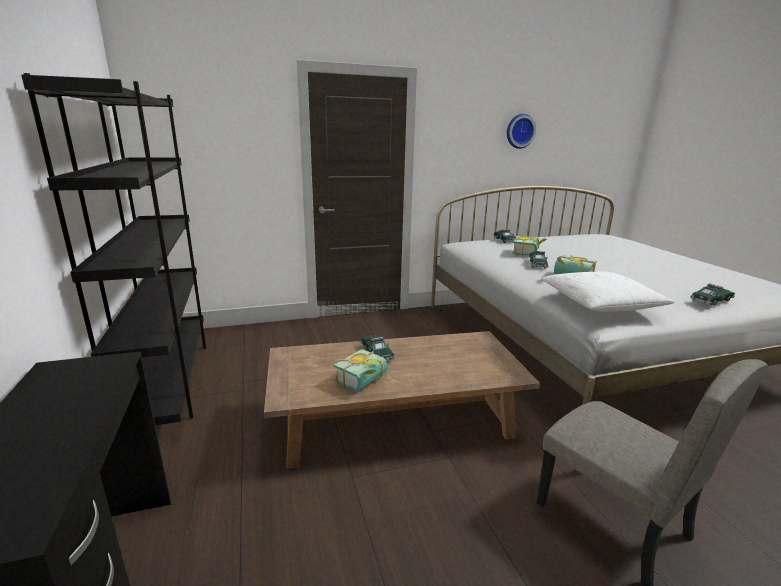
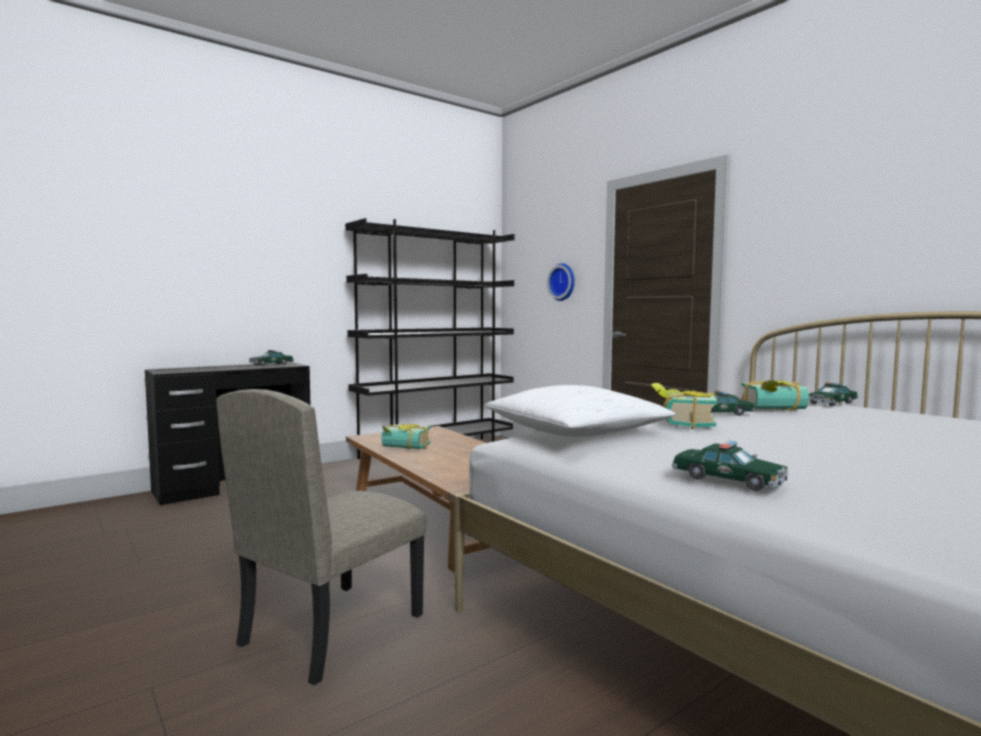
camera: 70 degrees right, 15 degrees down
(377, 353) = (461, 446): toy car -> toy car (271, 364)
(519, 131) = (922, 209): wall clock -> wall clock (563, 282)

